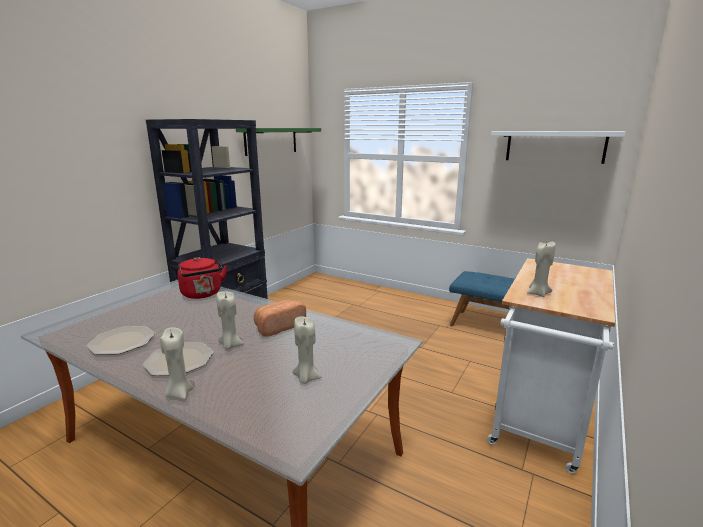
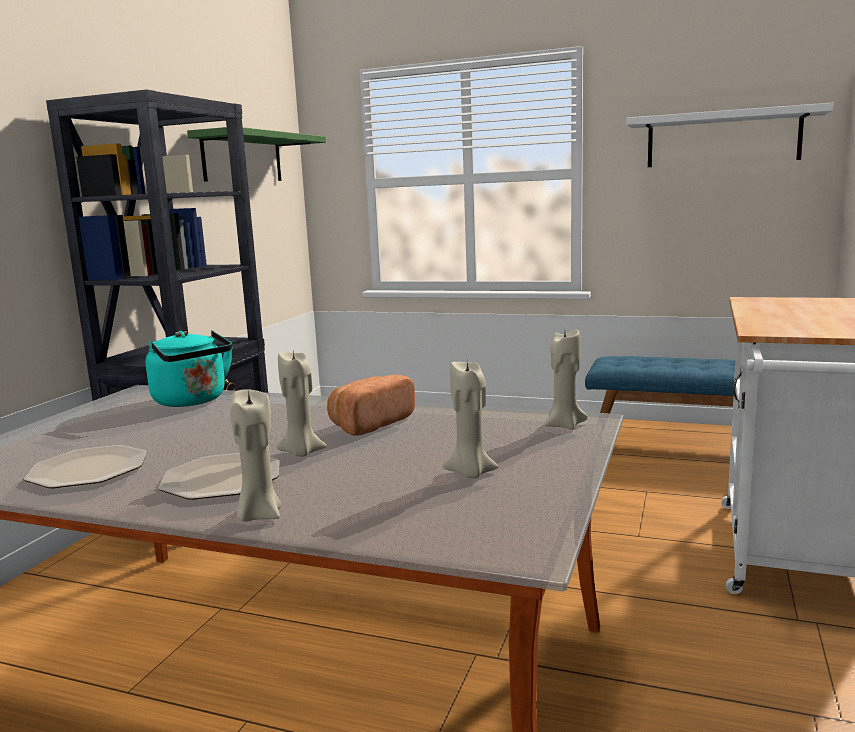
camera: 10 degrees left, 5 degrees down
(202, 294) = (193, 401): red kettle -> turquoise kettle
(538, 293) = (784, 325): beige candle -> beige candle (564, 425)

